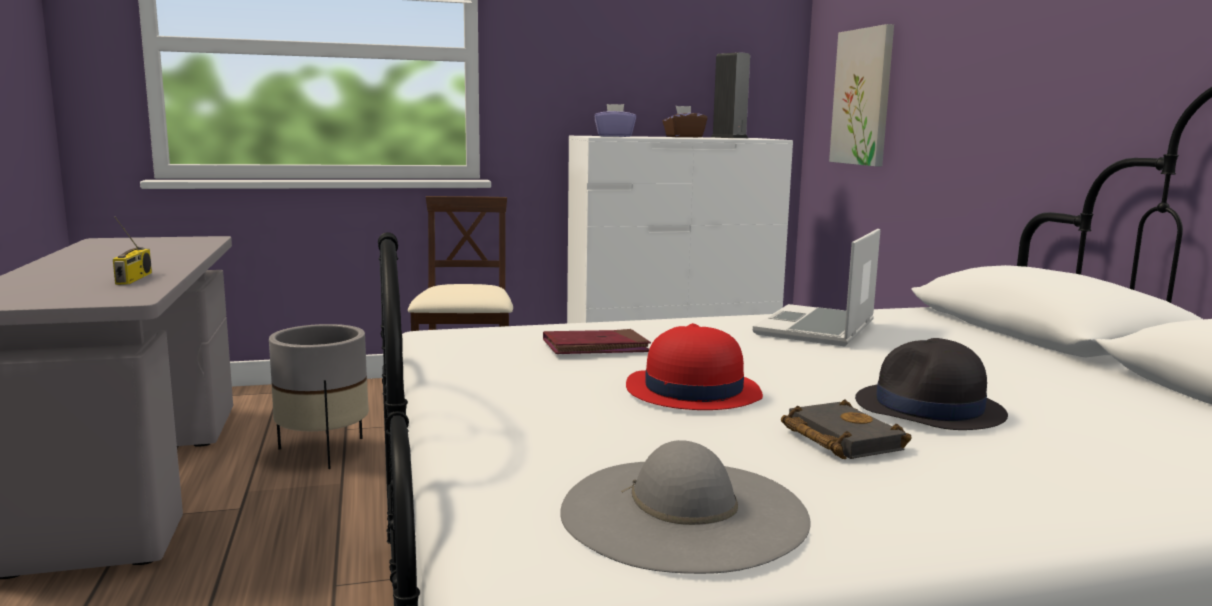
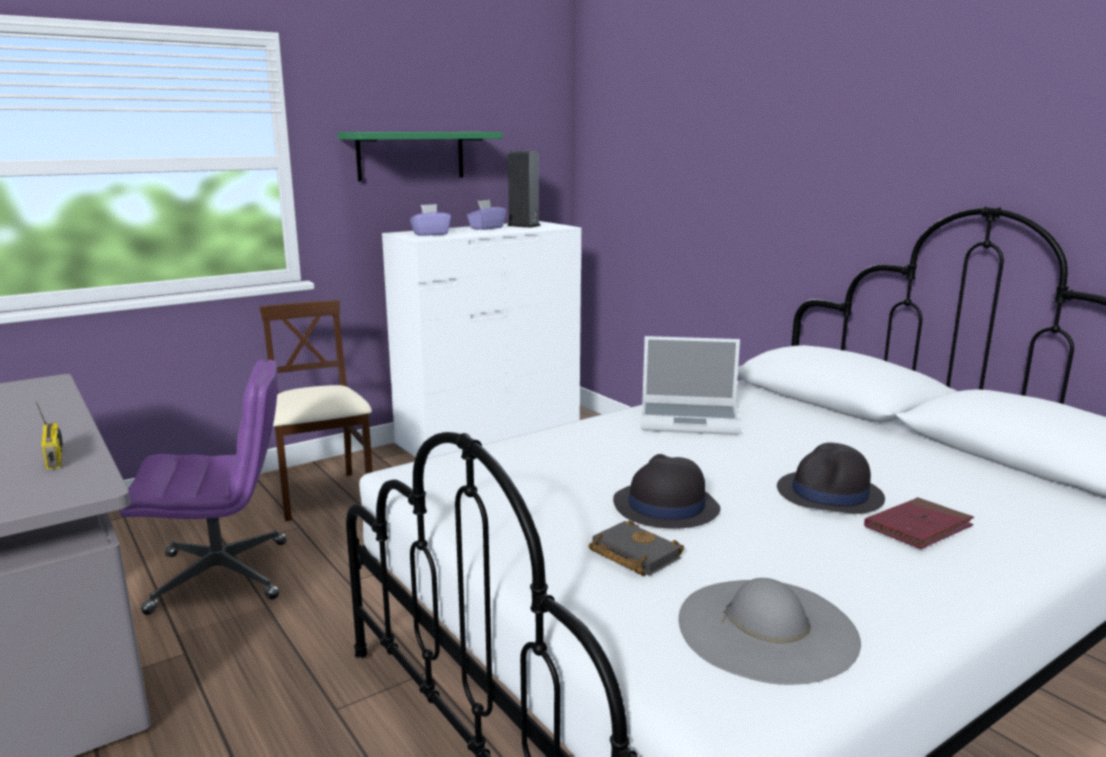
camera: 20 degrees left, 5 degrees up
(323, 451) = (223, 576): grey planter -> purple office chair
(595, 348) = (549, 470): red book -> red book (918, 527)
(609, 56) = (411, 155): none -> green shelf
(684, 137) = (486, 228): brown tissue box -> purple tissue box
(692, 391) = (665, 507): red hat -> black hat
(817, 329) = (690, 420): laptop -> laptop turned 90 degrees counterclockwise
(837, 439) = (799, 536): black book -> black book (631, 555)
(863, 97) = (636, 189): picture -> none

